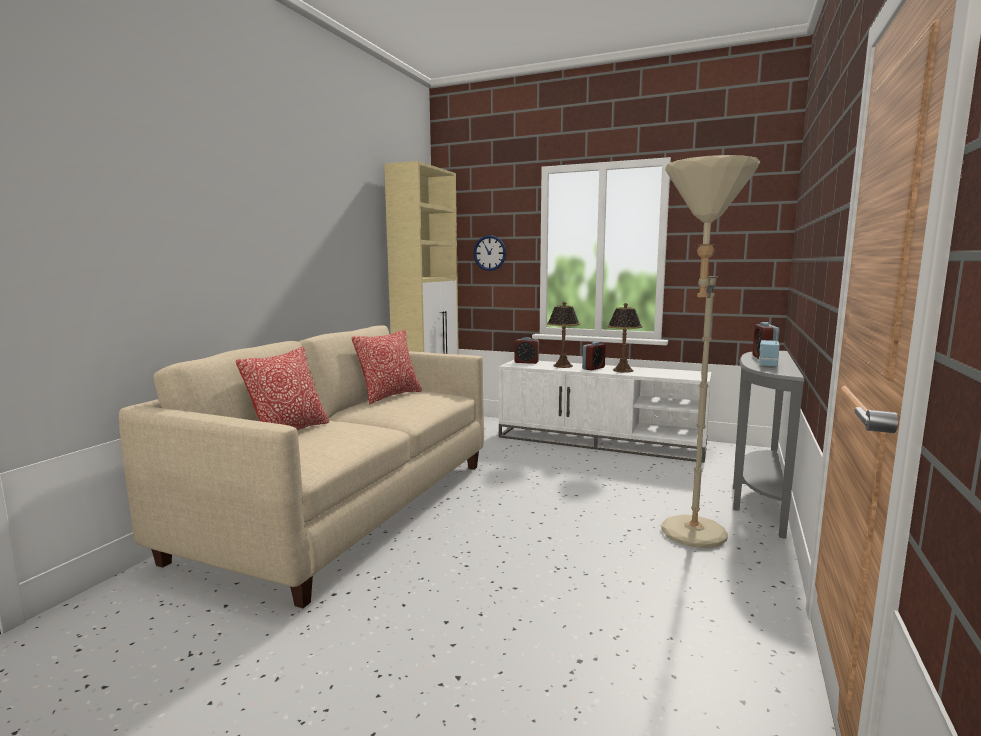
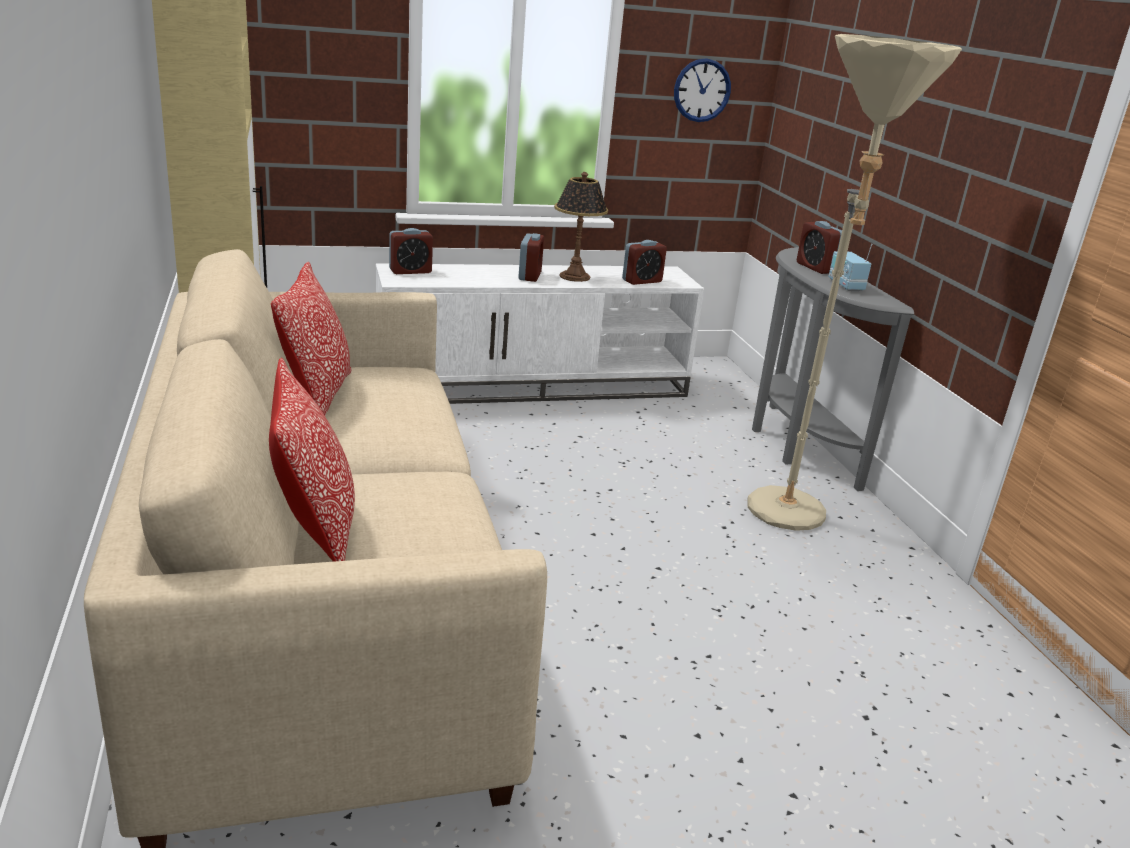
camera: 40 degrees left, 15 degrees up
(489, 253) = (304, 58): wall clock -> wall clock (702, 90)
(562, 366) = (479, 275): table lamp -> none
(667, 375) = (642, 281): none -> alarm clock

